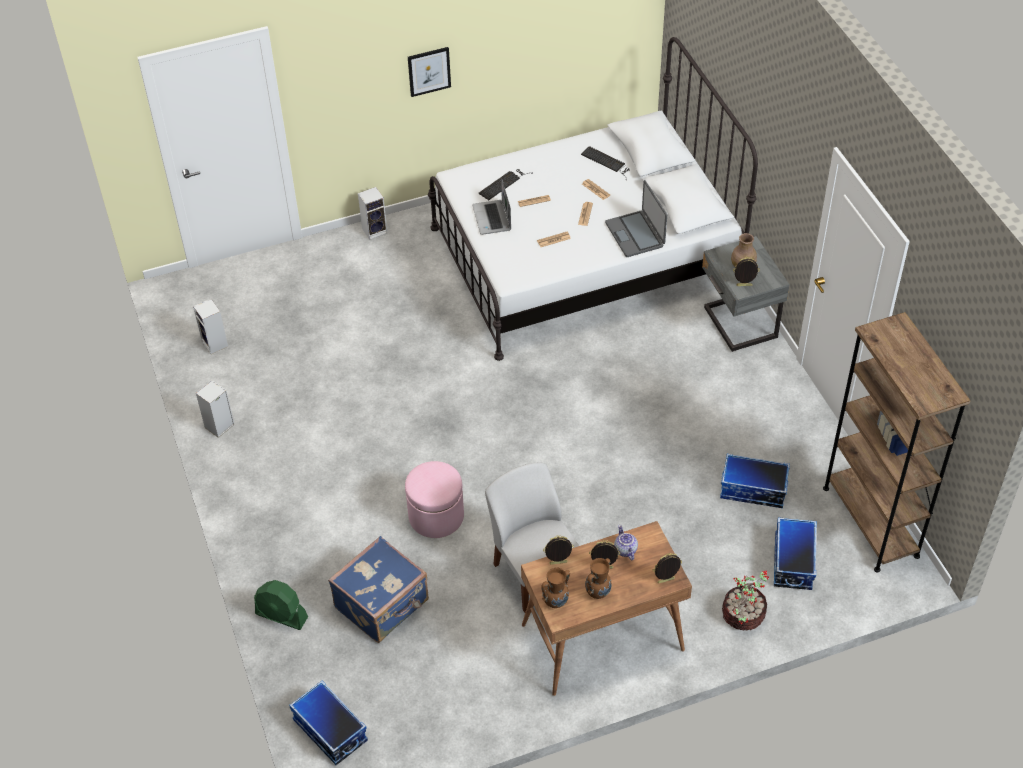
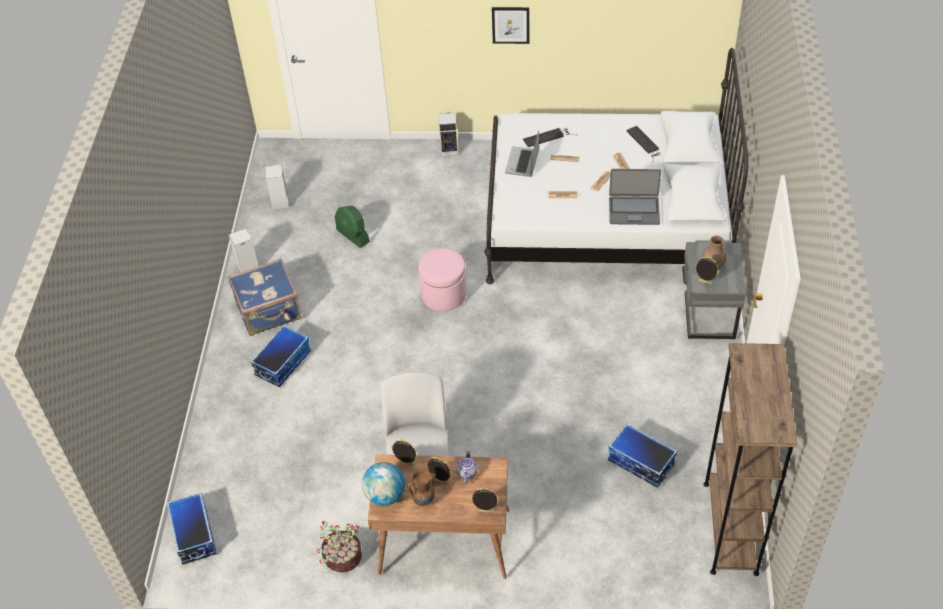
camera: 25 degrees right, 0 degrees up
(281, 616) = (210, 431): green fan -> green fan (353, 236)
(383, 605) = (289, 450): blue suitcase -> blue suitcase (269, 312)
(436, 516) = (369, 393): pink ottoman -> pink ottoman (443, 294)
(556, 602) = (385, 495): brown vase -> globe
(635, 234) = (634, 210): laptop -> laptop turned 90 degrees counterclockwise
(743, 616) = (571, 568): potted plant -> potted plant (342, 558)
(792, 562) = (641, 537): storage box -> storage box (283, 363)

